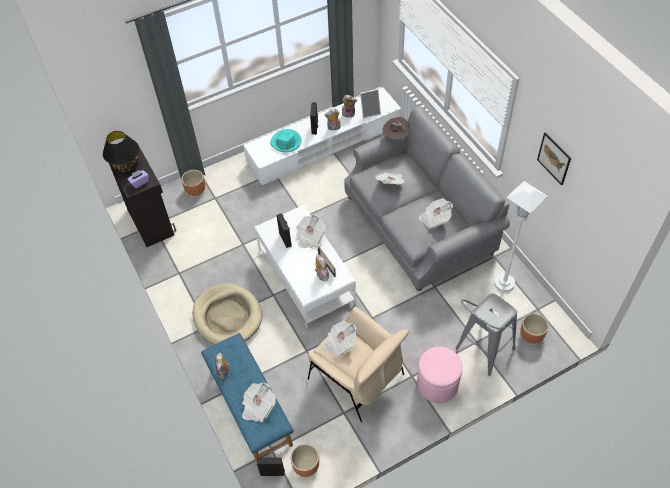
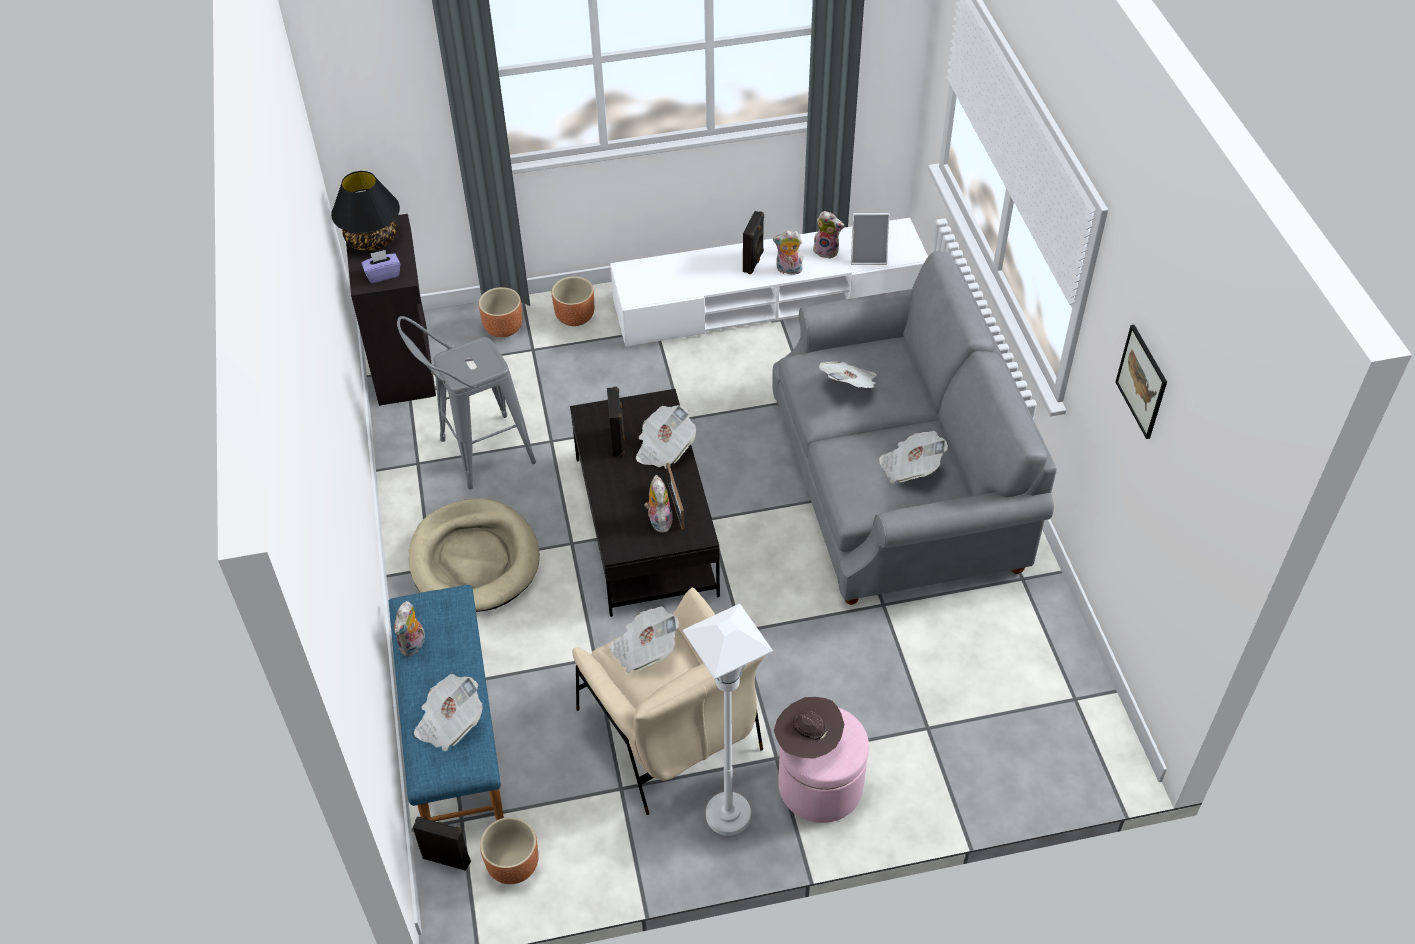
camera: 15 degrees right, 5 degrees down
(286, 142) = (690, 276): turquoise hat -> none
(306, 276) = (645, 526): white coffee table -> black coffee table
(395, 136) = (887, 302): brown hat -> brown hat (807, 742)
(480, 352) = (928, 750): grey stool -> grey stool (477, 455)
(504, 283) = (1024, 633): white floor lamp -> white floor lamp (728, 815)
(531, 335) = (1044, 745): brown planter -> brown planter (575, 317)

